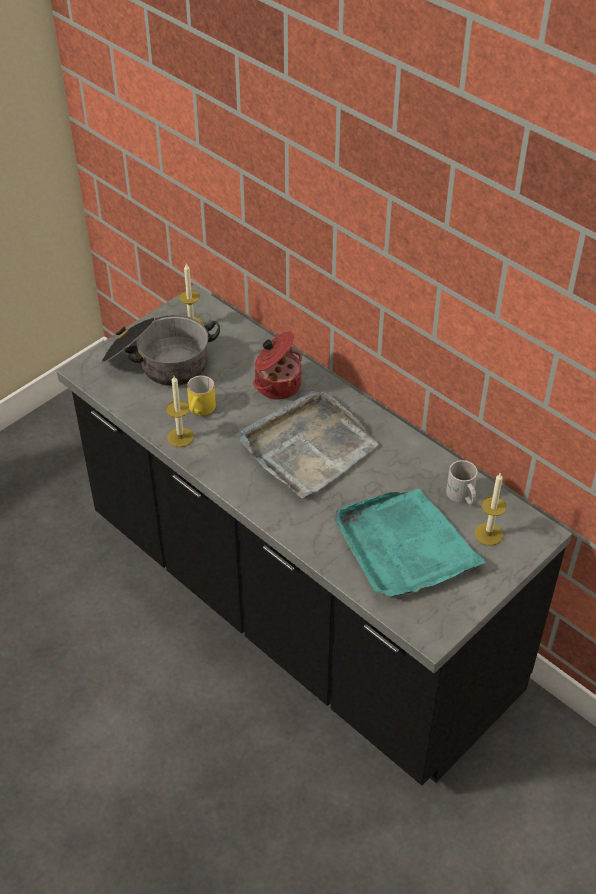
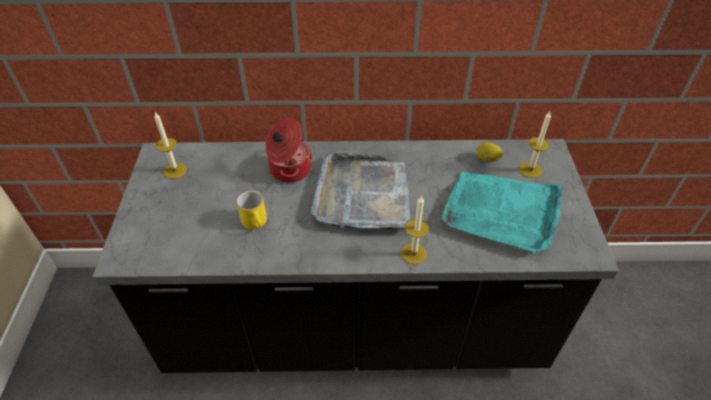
camera: 45 degrees left, 0 degrees up
(159, 363) = (181, 212): cooking pot -> none
(180, 437) = (265, 253): candle -> candle (413, 253)
(461, 496) = (487, 159): white mug -> lemon

